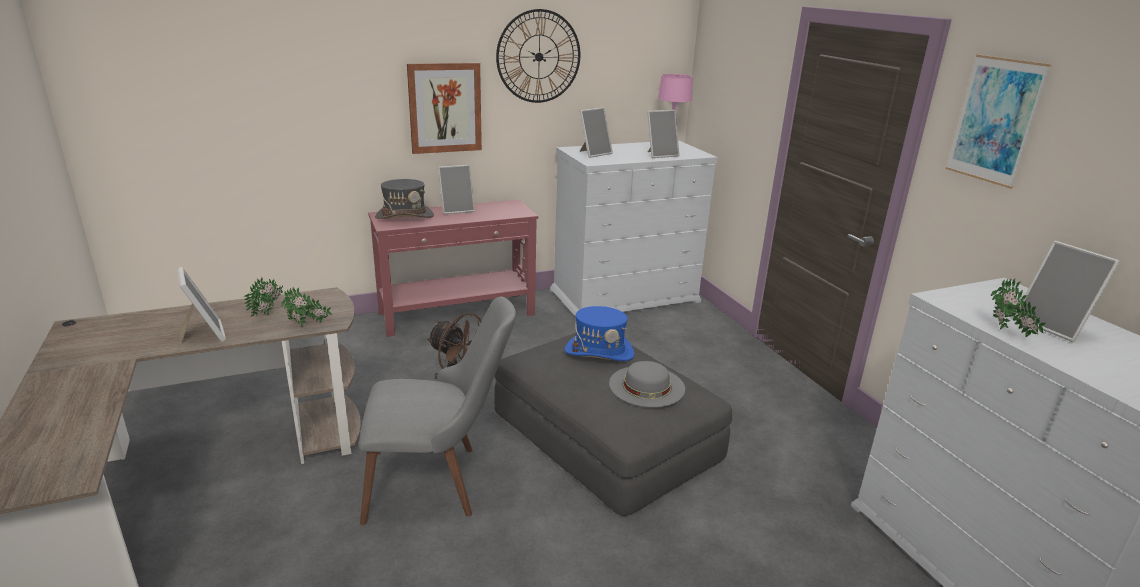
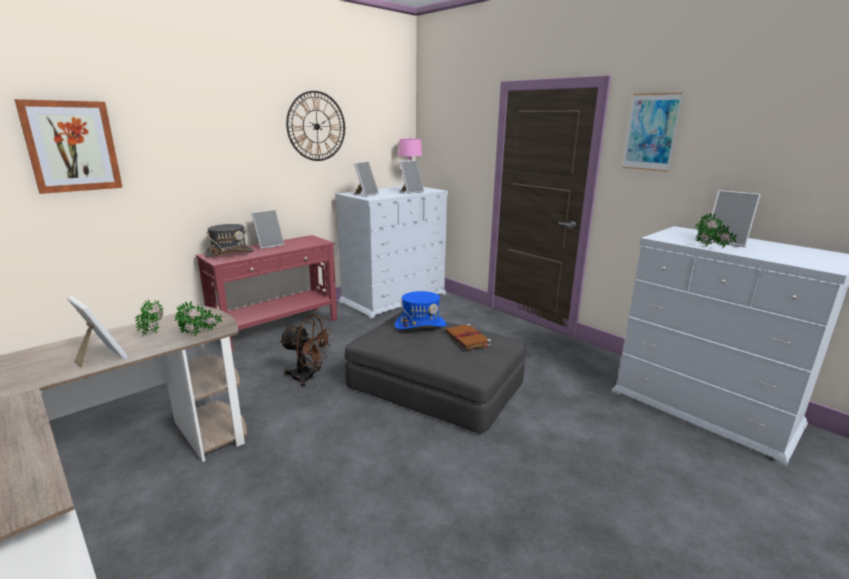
camera: 20 degrees left, 5 degrees down
(439, 481) = (331, 445): grey chair -> none
(445, 108) = (251, 166): picture -> picture (72, 146)
(647, 386) = (468, 339): grey hat -> brown book

